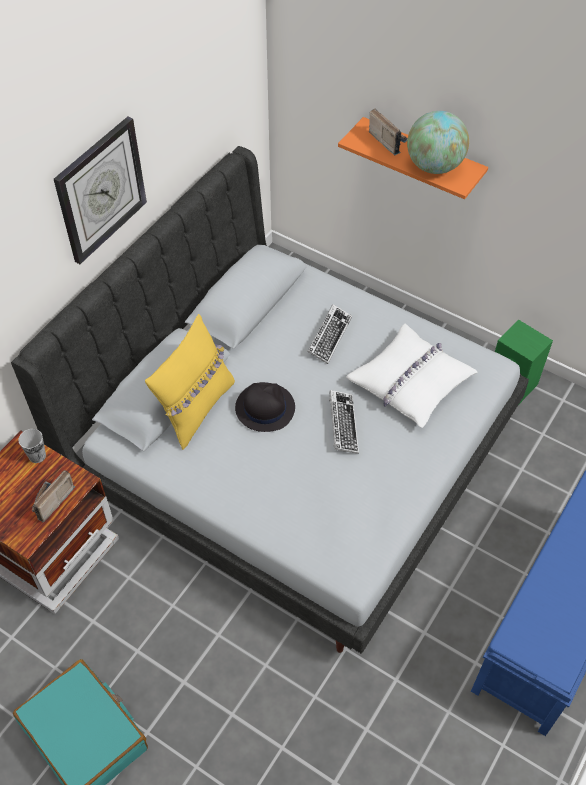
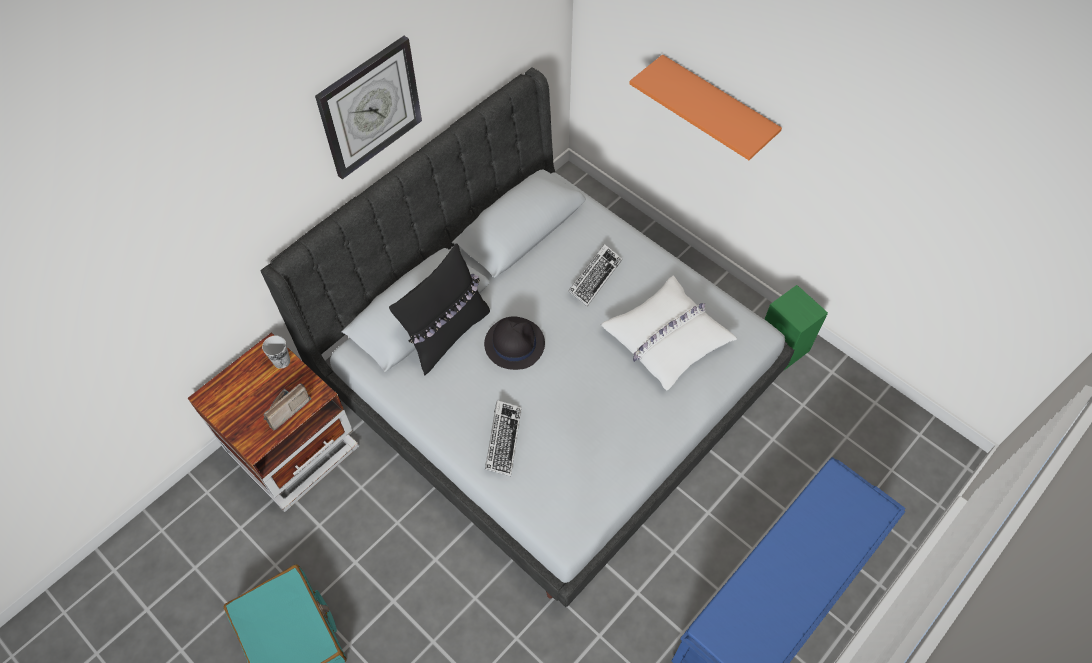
camera: 10 degrees right, 5 degrees up
(196, 408) = (446, 334): yellow pillow -> black pillow
(343, 424) = (588, 373): keyboard -> keyboard (503, 440)
(388, 140) = (682, 84): radio -> none
(434, 166) = (724, 119): globe -> none

